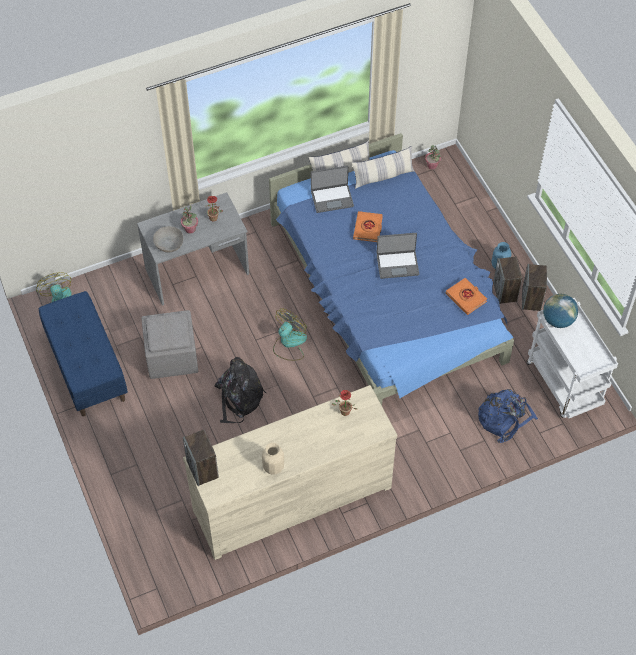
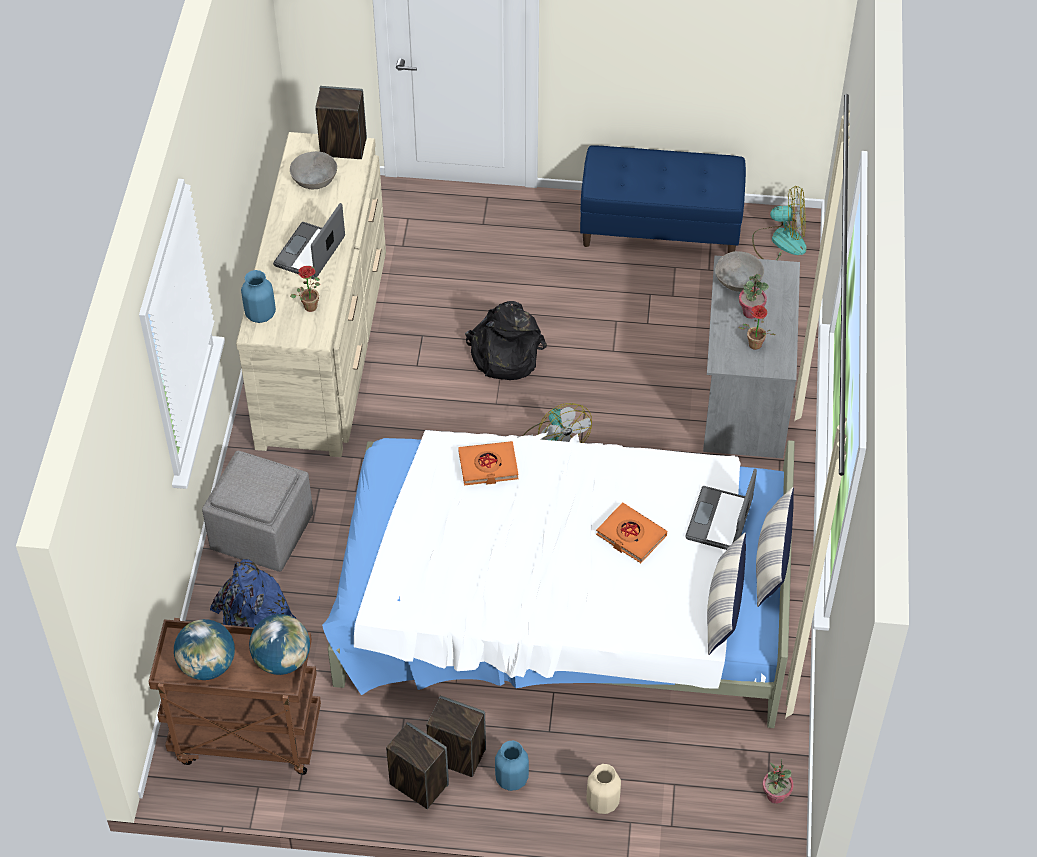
camera: 120 degrees right, 5 degrees down
(171, 357) = (618, 314): grey ottoman -> grey ottoman (262, 531)
(240, 470) = (314, 179): none -> grey bowl
(273, 466) = (293, 209): beige vase -> beige vase (602, 801)
(368, 434) = (260, 314): none -> blue vase
(387, 293) = (559, 600): blue bed -> white bed
(397, 264) = (539, 537): laptop -> laptop (311, 252)
(466, 298) = (420, 591): orange book -> orange book (488, 466)
(565, 384) = (245, 738): white cart -> brown cart
(586, 349) = (207, 665): none -> globe

